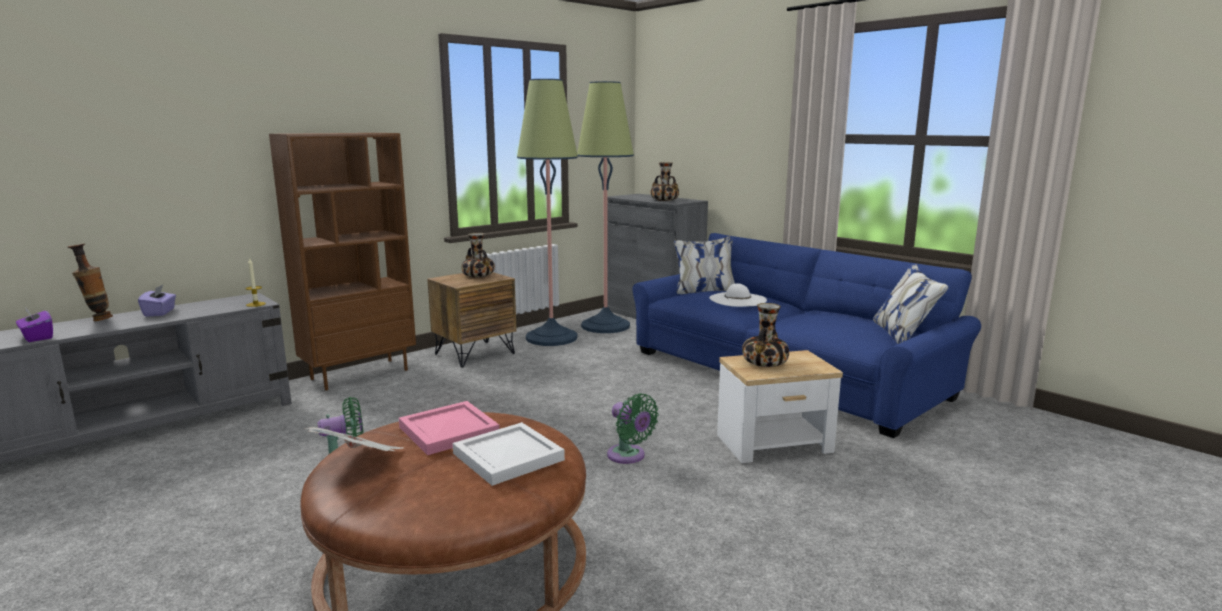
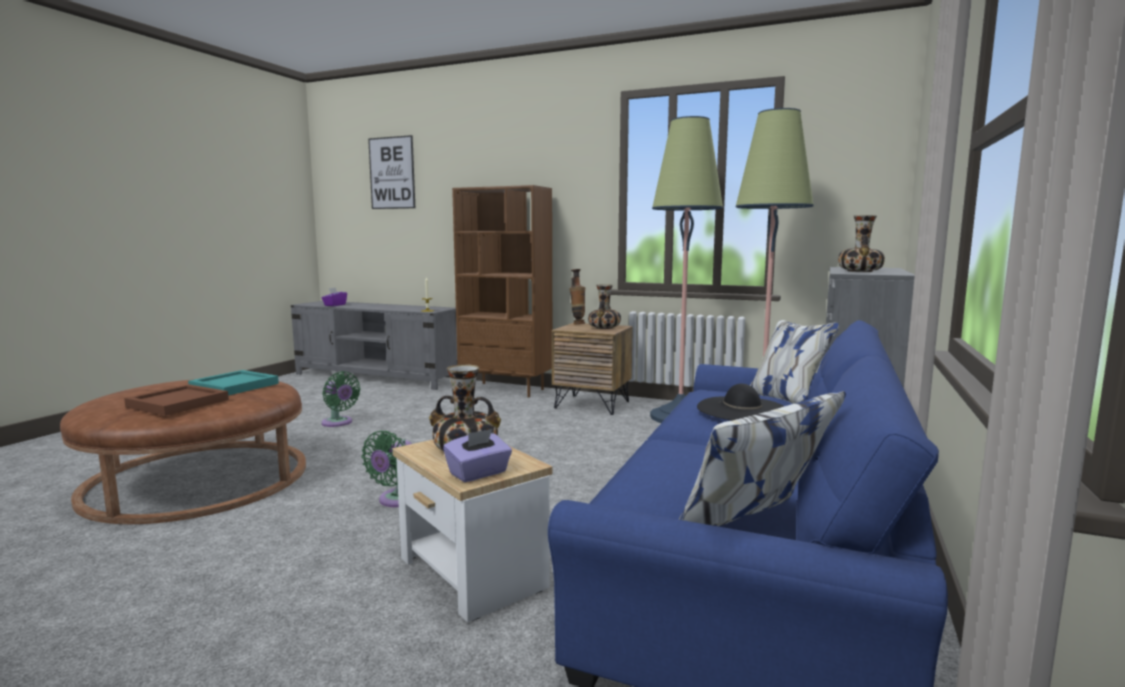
camera: 65 degrees right, 5 degrees down
(90, 101) = (392, 173): none -> picture
(97, 319) = (373, 304): vase -> vase (577, 324)
(160, 312) = (394, 306): purple tissue box -> purple tissue box (478, 473)
(359, 461) = (182, 380): newspaper -> none
(450, 431) = (234, 386): pink tray -> turquoise tray
(510, 457) = (177, 403): white tray -> brown tray
(737, 299) = (742, 409): white hat -> black hat

